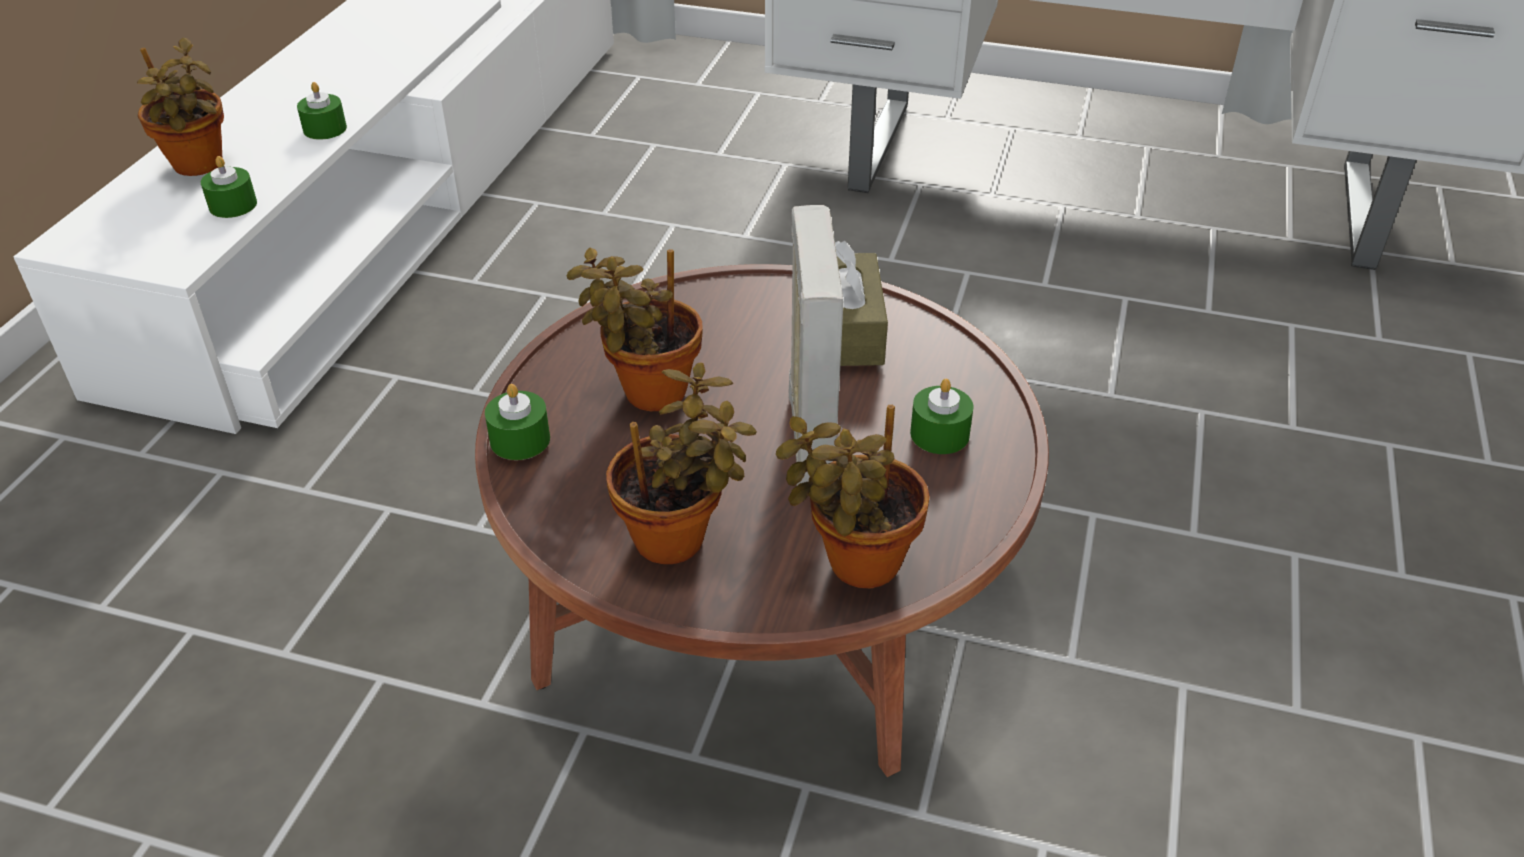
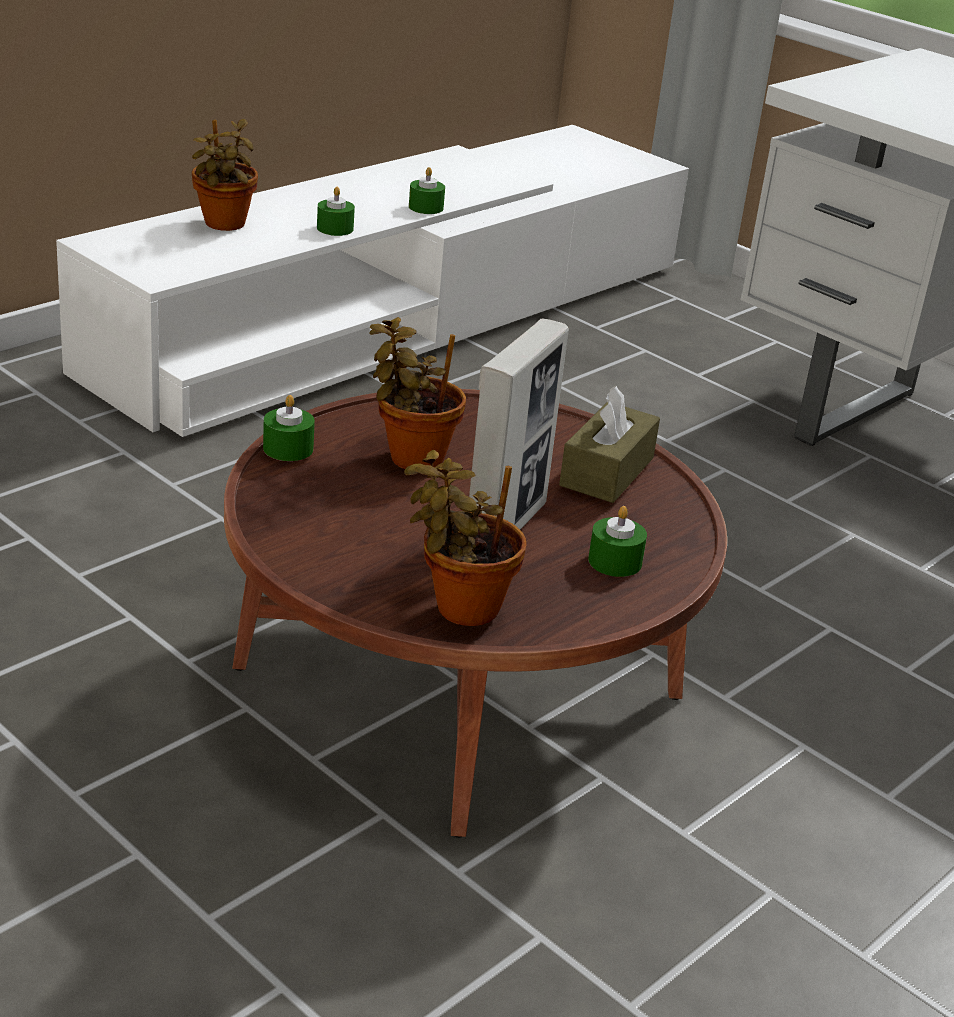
camera: 25 degrees right, 10 degrees down
(233, 205) = (226, 255): green candle -> green candle (426, 207)
(678, 539) = (345, 546): potted plant -> none

